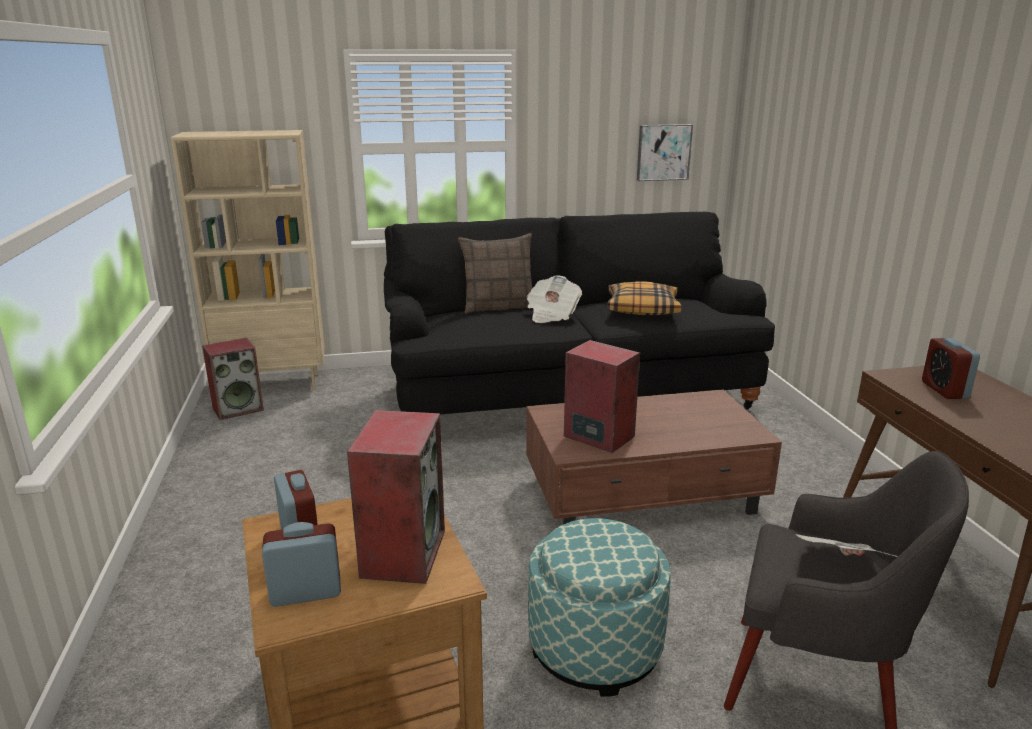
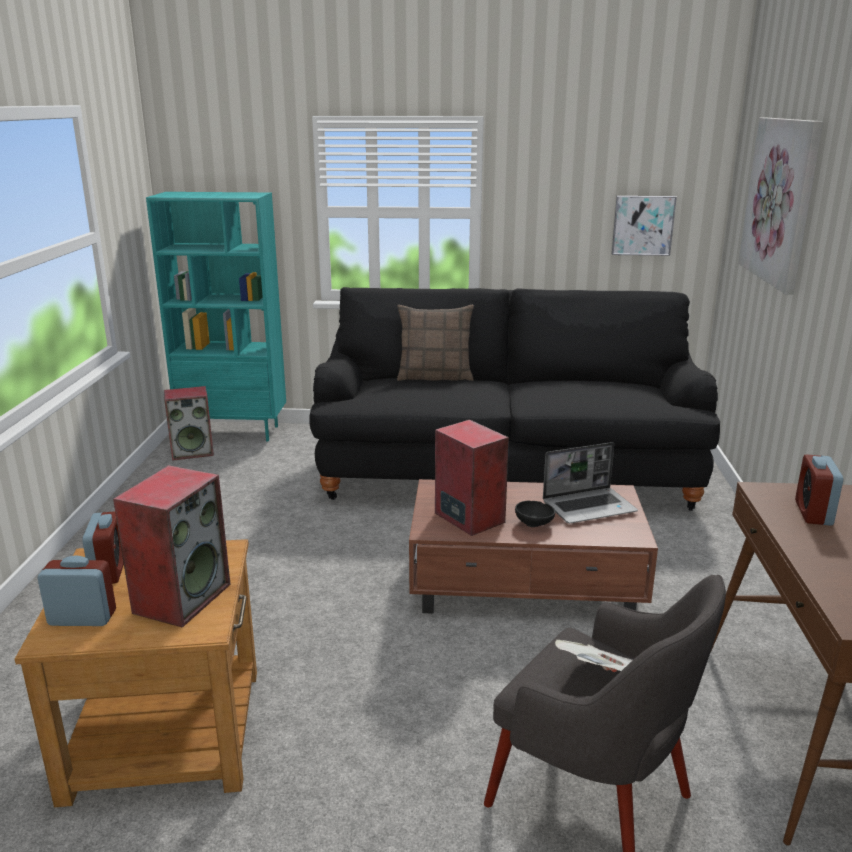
camera: 15 degrees right, 0 degrees up
(273, 384) = (234, 432): beige bookcase -> turquoise bookcase
(552, 315) = (478, 389): newspaper -> none
(595, 647) = (392, 722): ottoman -> none
(642, 308) = (578, 391): pillow -> none
(662, 434) = (535, 524): none -> black bowl
(699, 413) = (589, 507): none -> laptop
(809, 122) = (779, 201): none -> picture

